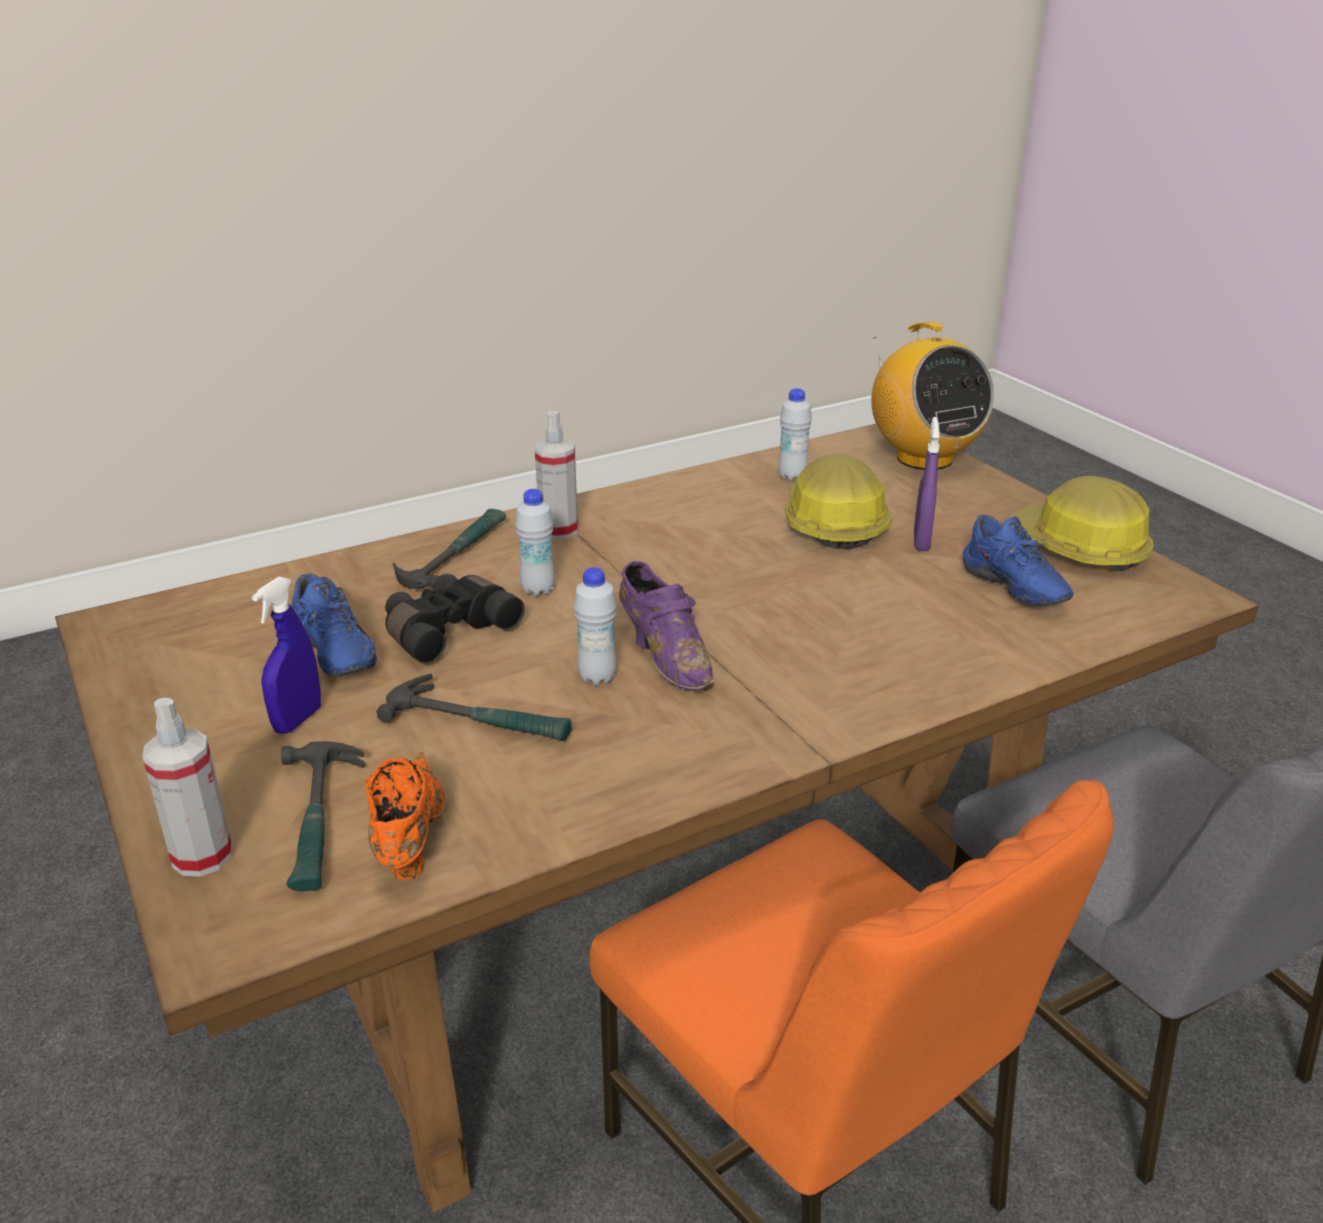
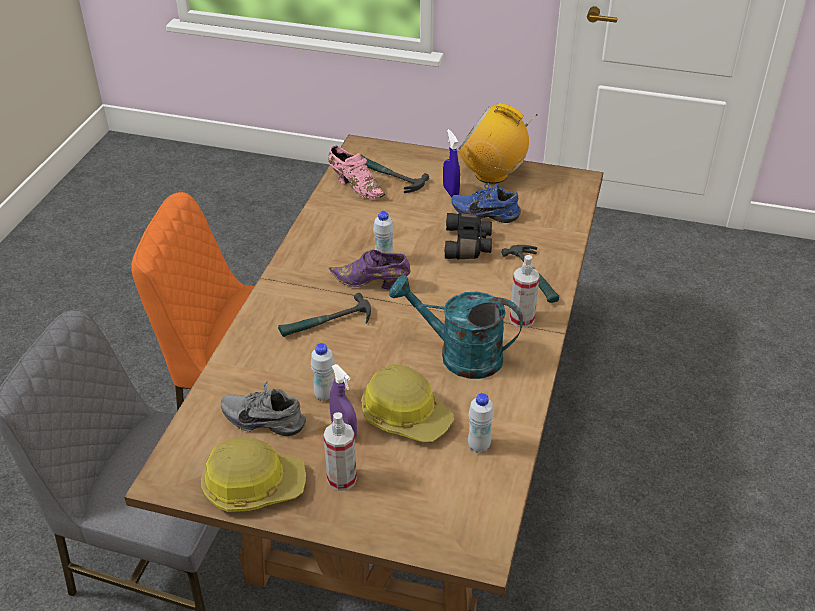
camera: 135 degrees right, 10 degrees up
(202, 856) = (401, 155): spray bottle -> spray bottle (342, 479)
(409, 842) = (355, 186): orange shoe -> pink shoe
(480, 721) = (395, 223): hammer -> hammer (326, 323)
(538, 590) = (470, 282): white bottle -> white bottle (325, 395)
(689, 537) = (459, 355): none -> turquoise watering can
(923, 458) = (428, 532): radio -> radio (492, 174)
(1010, 590) = (265, 419): blue shoe -> grey shoe

